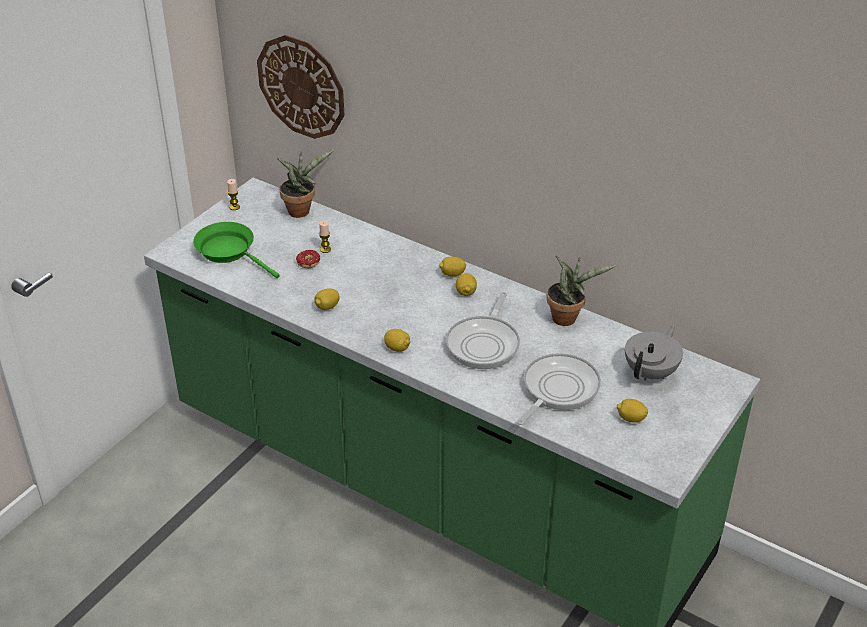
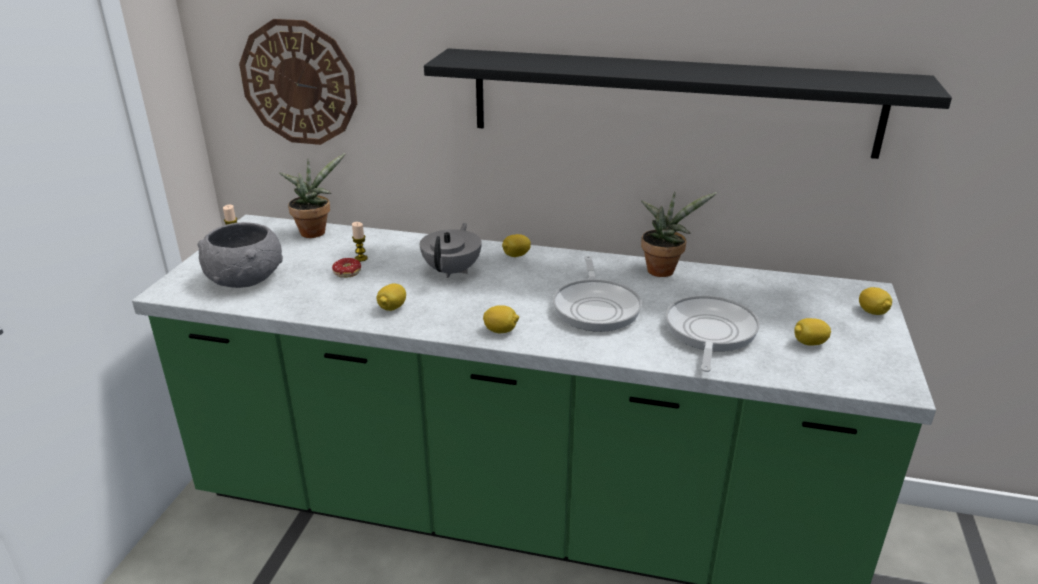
camera: 20 degrees left, 10 degrees down
(229, 251) = (245, 278): green frying pan -> grey bowl
(466, 292) = (541, 268): lemon -> lemon (872, 312)
(586, 181) = (671, 102): none -> black shelf
(651, 372) = (788, 298): grey teapot -> grey teapot (453, 270)

